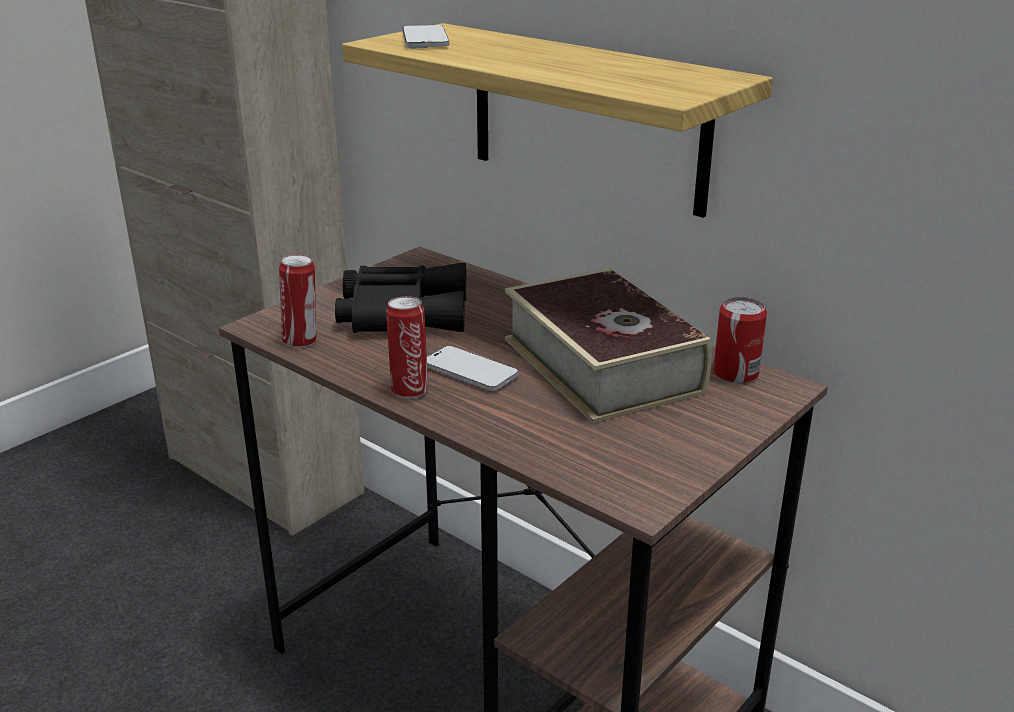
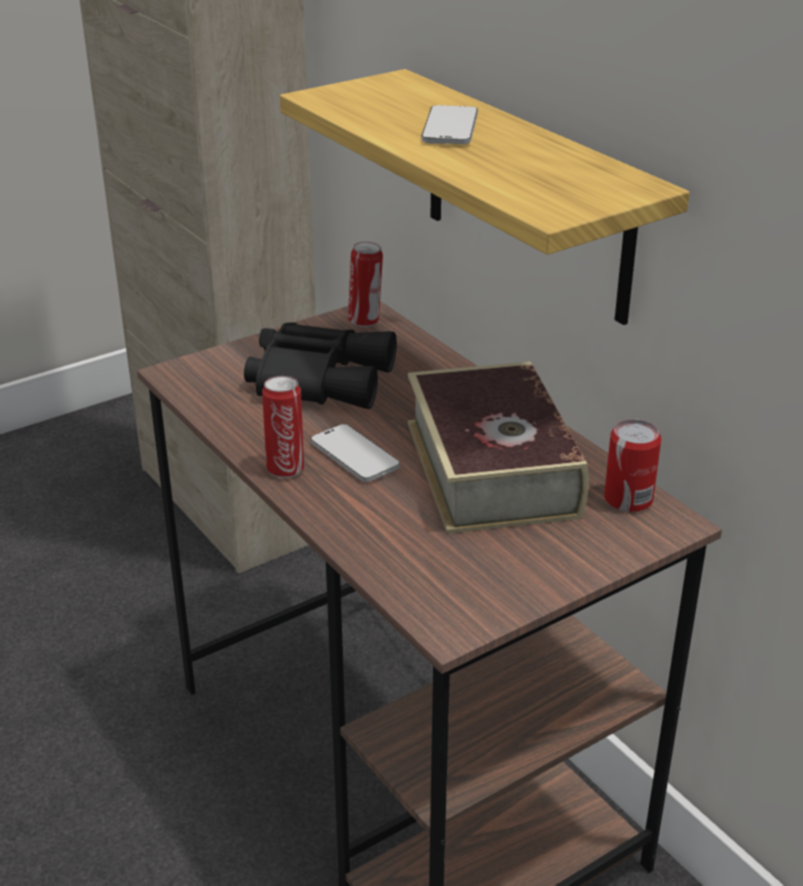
camera: 15 degrees right, 5 degrees up
(302, 341) = (207, 397): can -> can (365, 321)
(425, 40) = (365, 97): phone -> phone (450, 128)

